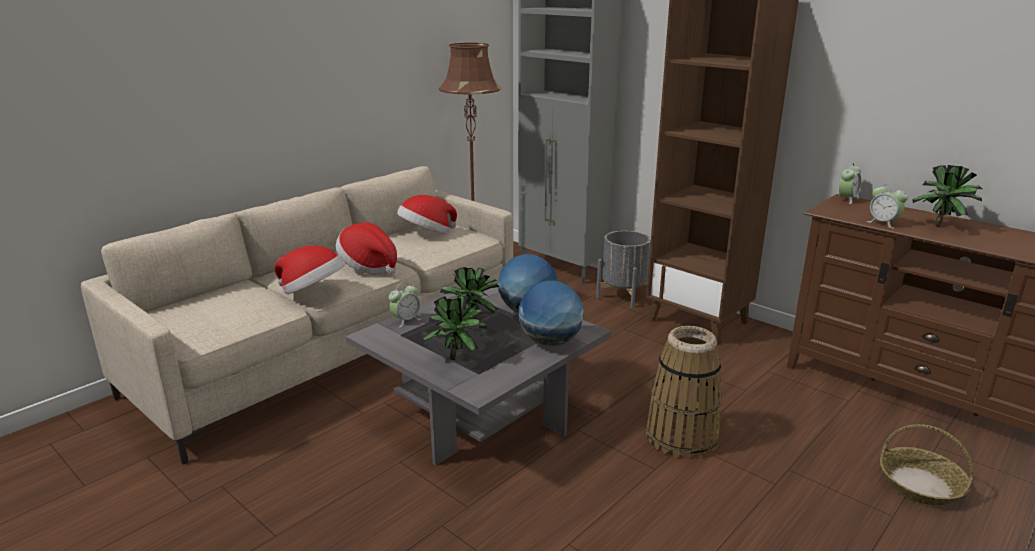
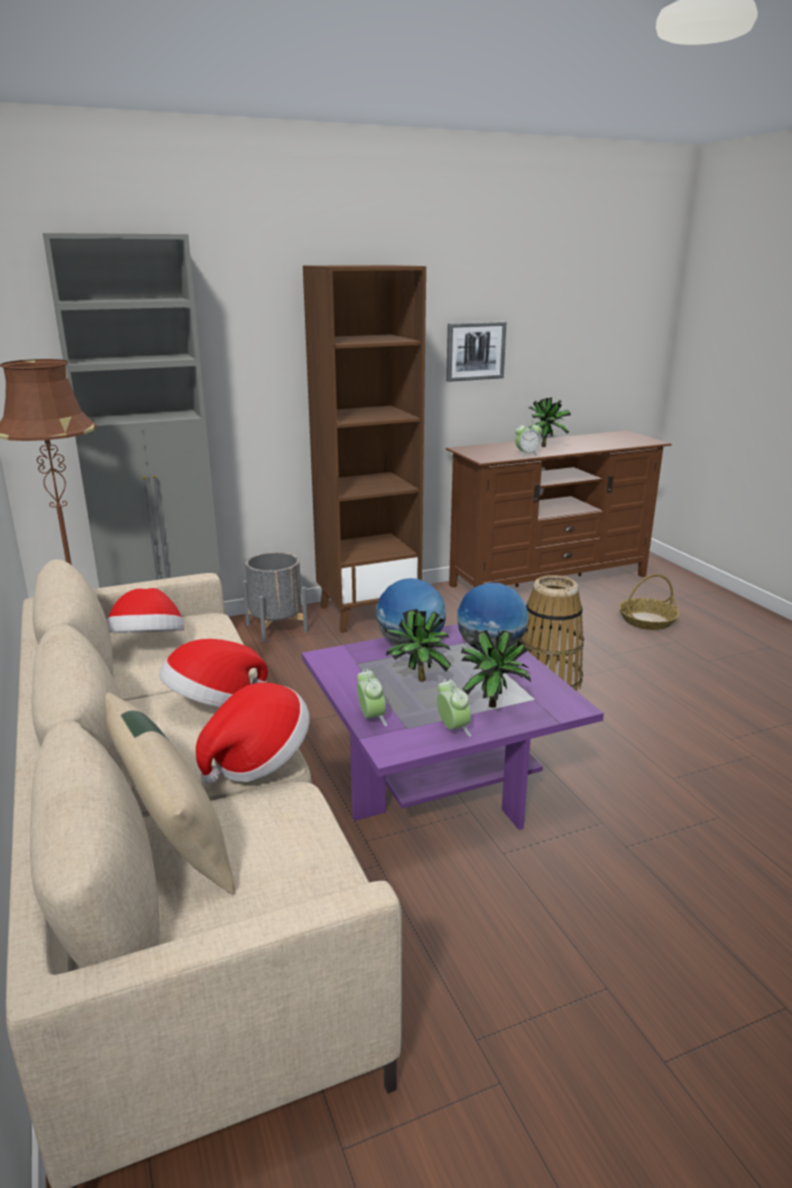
camera: 65 degrees left, 0 degrees up
(239, 290) = (171, 831): none -> beige pillow
(481, 412) = (439, 774): grey coffee table -> purple coffee table
(847, 199) = (465, 449): alarm clock -> alarm clock (453, 728)
(897, 93) = (475, 351): none -> picture

